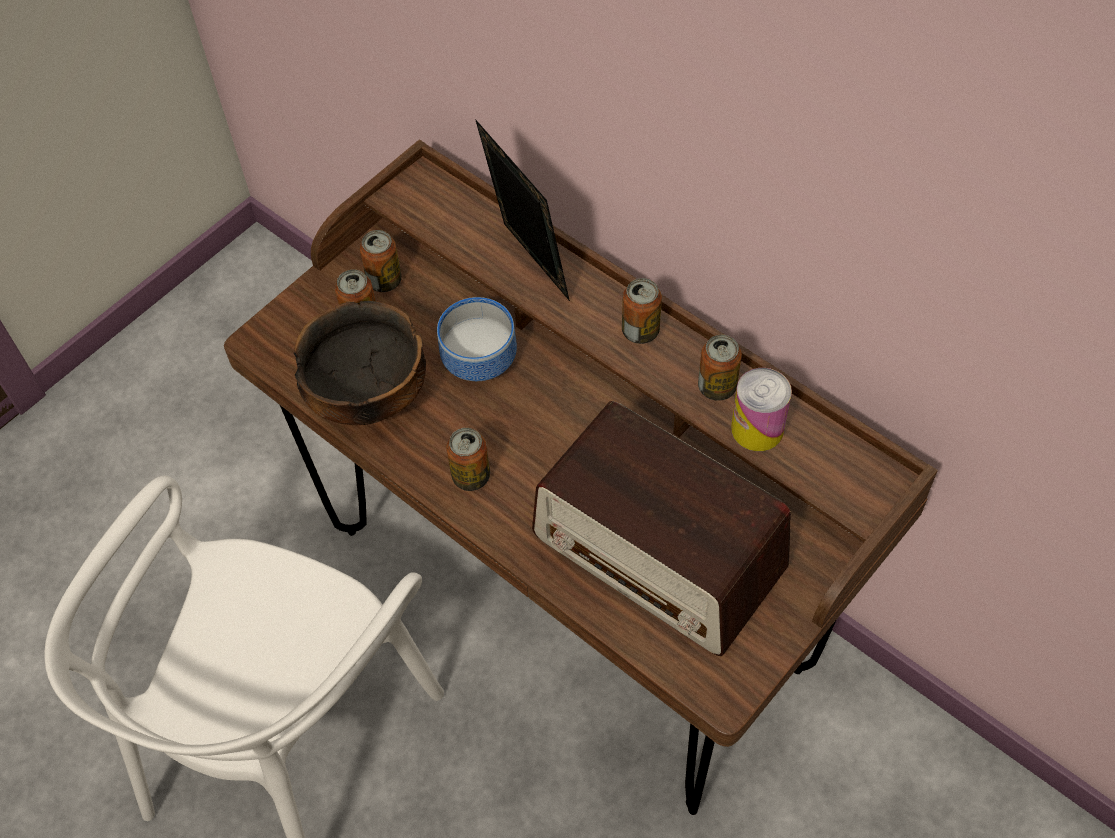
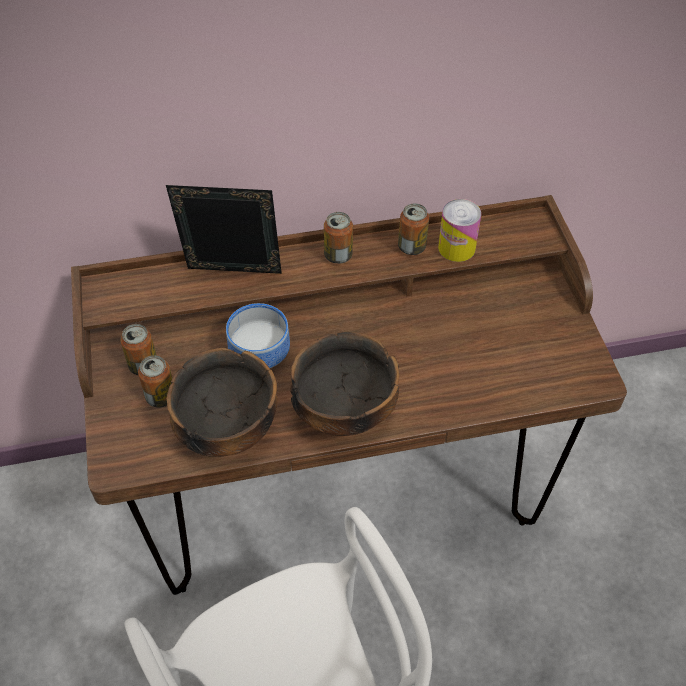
camera: 55 degrees left, 5 degrees down
(471, 476) = (344, 411): can -> bowl
(659, 553) = (482, 352): radio -> none

